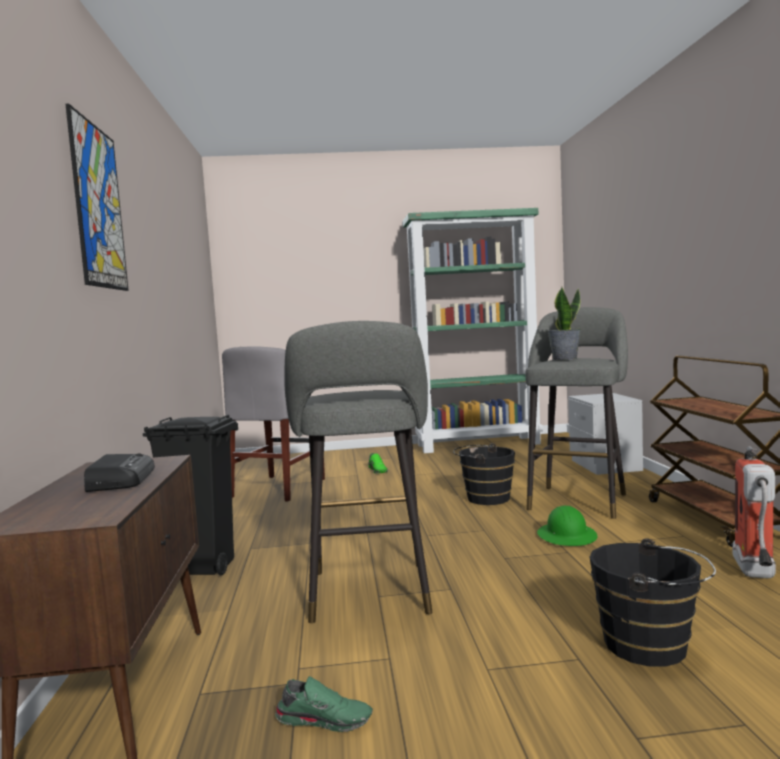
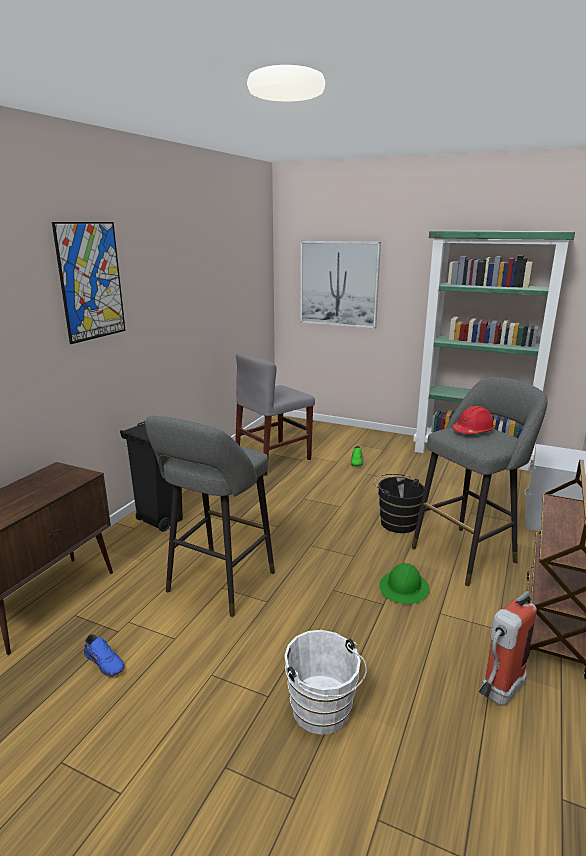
camera: 30 degrees right, 15 degrees up
(121, 479) = (40, 491): radio -> none
(298, 285) = (339, 284): none -> picture
(325, 719) = (105, 662): green shoe -> blue shoe
(564, 359) = (473, 431): potted plant -> red hard hat
(652, 646) = (323, 713): black bucket -> white bucket

